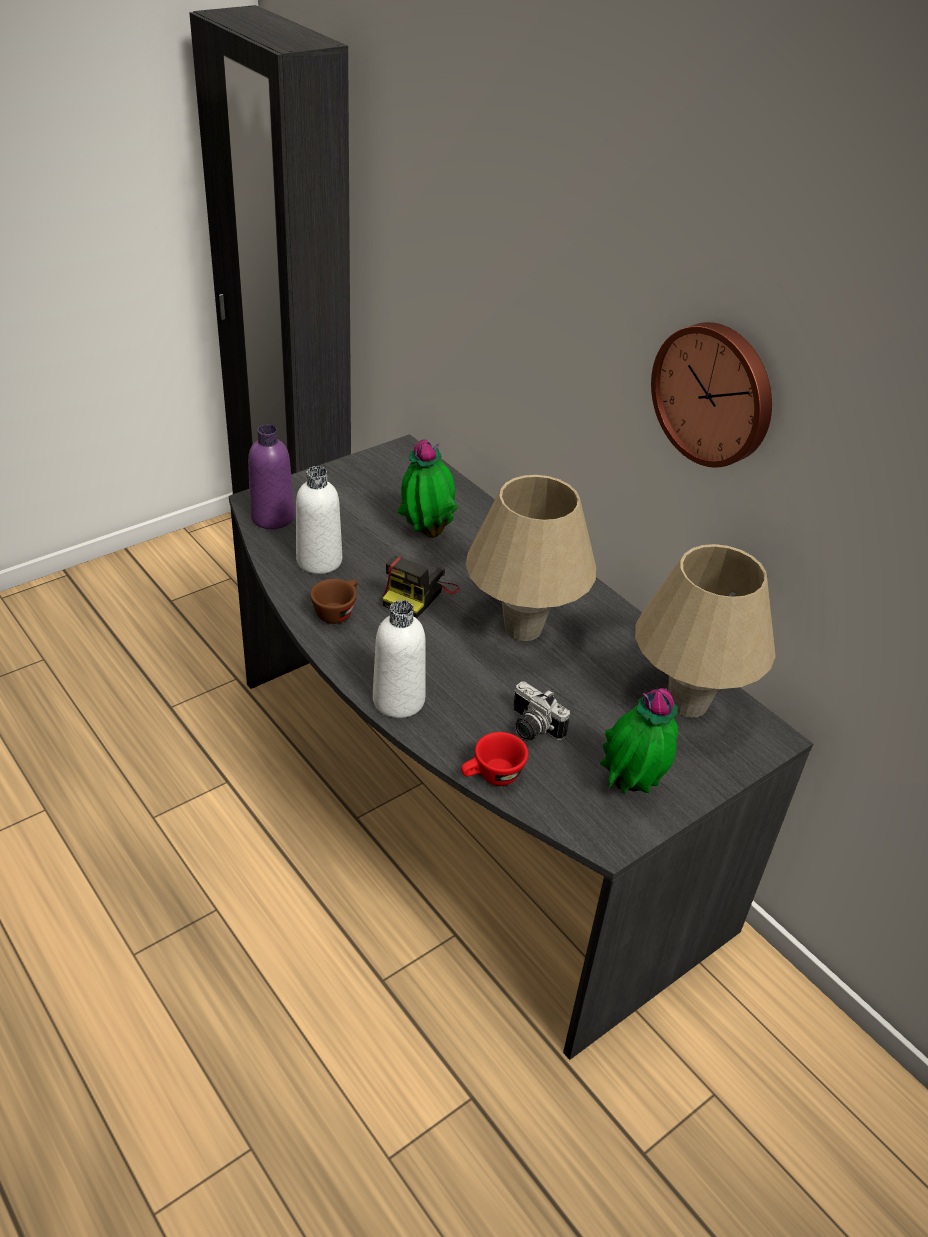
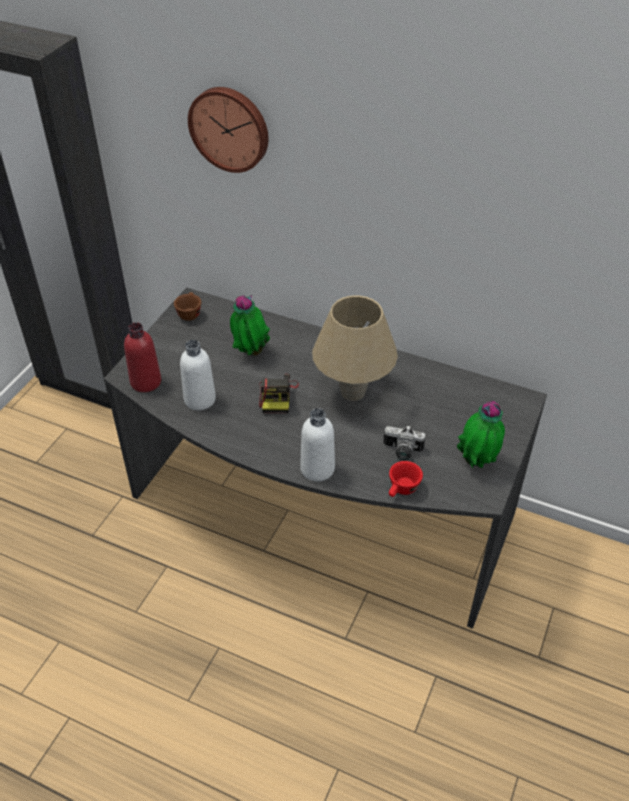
camera: 25 degrees left, 5 degrees up
(272, 517) = (146, 382): purple bottle -> red bottle
(337, 611) = (237, 428): brown cup -> brown cup (189, 313)
(688, 703) = (471, 399): beige table lamp -> none
(715, 393) = (439, 214): wall clock -> wall clock (230, 128)

